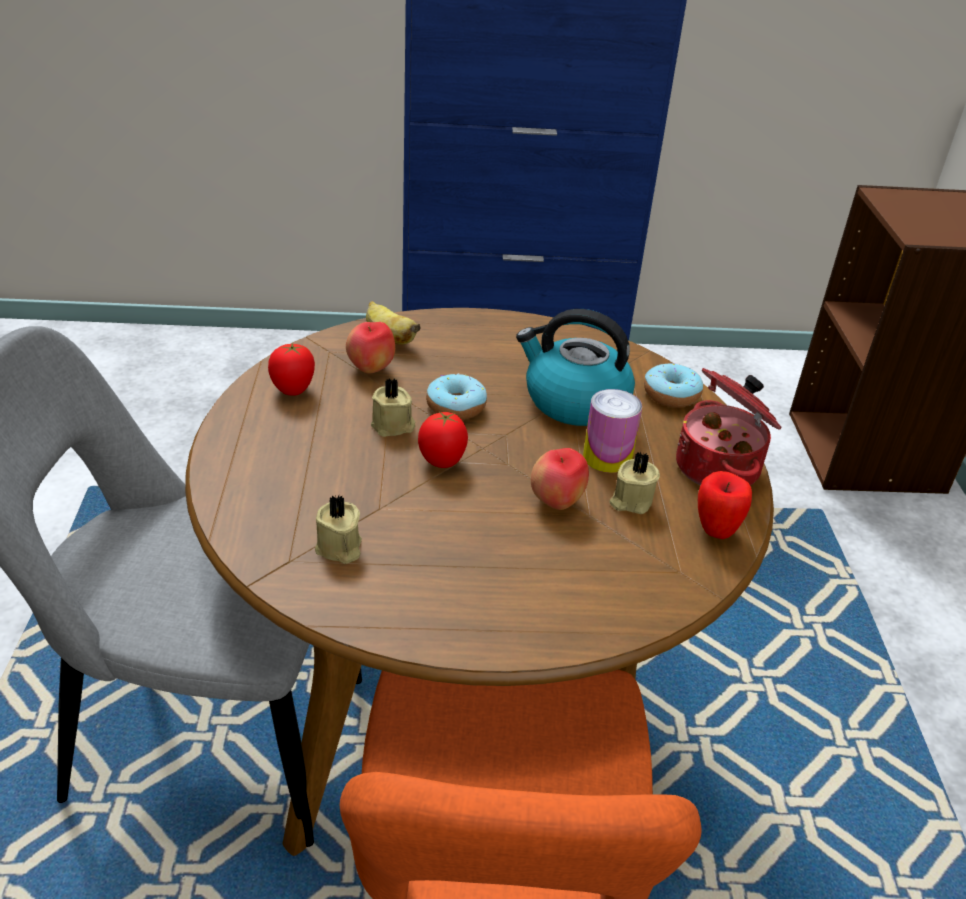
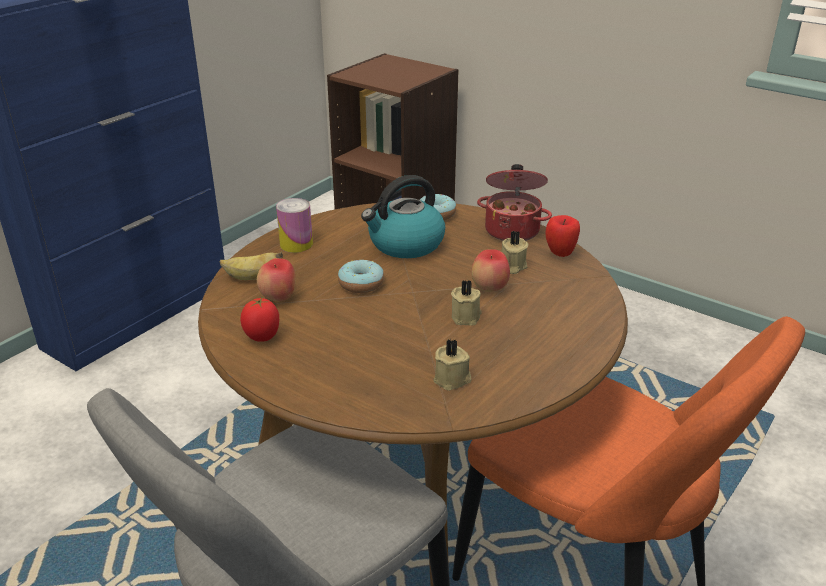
camera: 50 degrees left, 5 degrees down
(393, 426) = (353, 314): beige candle -> beige candle (467, 317)
(442, 462) = (410, 310): tomato -> none
(607, 457) = (468, 257): can -> can (296, 244)

